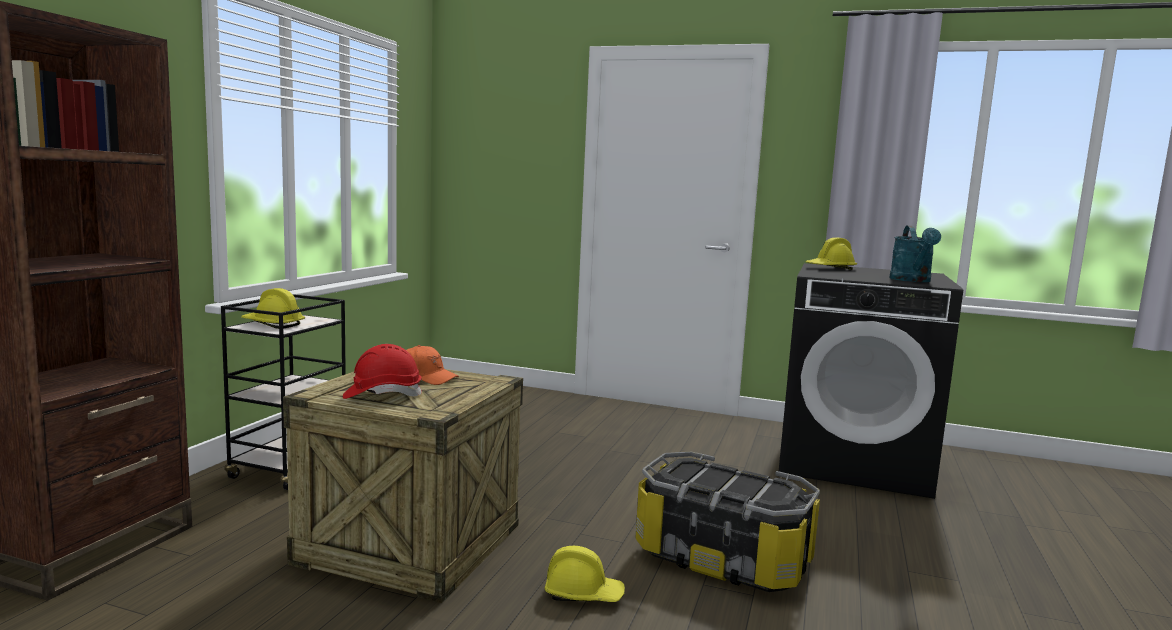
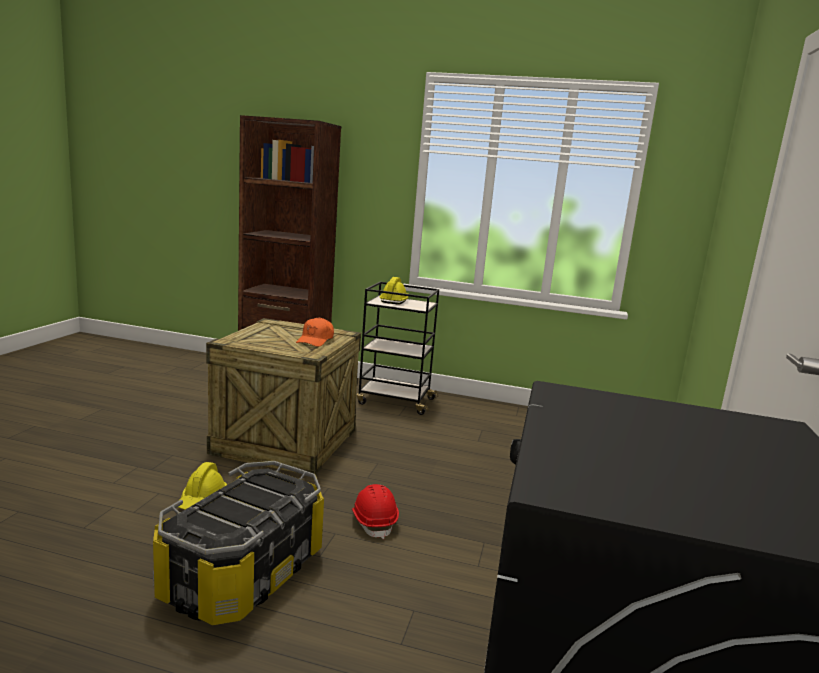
camera: 85 degrees right, 5 degrees up
(382, 395) = (270, 333): red hard hat -> red hard hat (374, 522)
(830, 268) = (721, 426): yellow hard hat -> none
(912, 280) = (603, 469): turquoise watering can -> none

